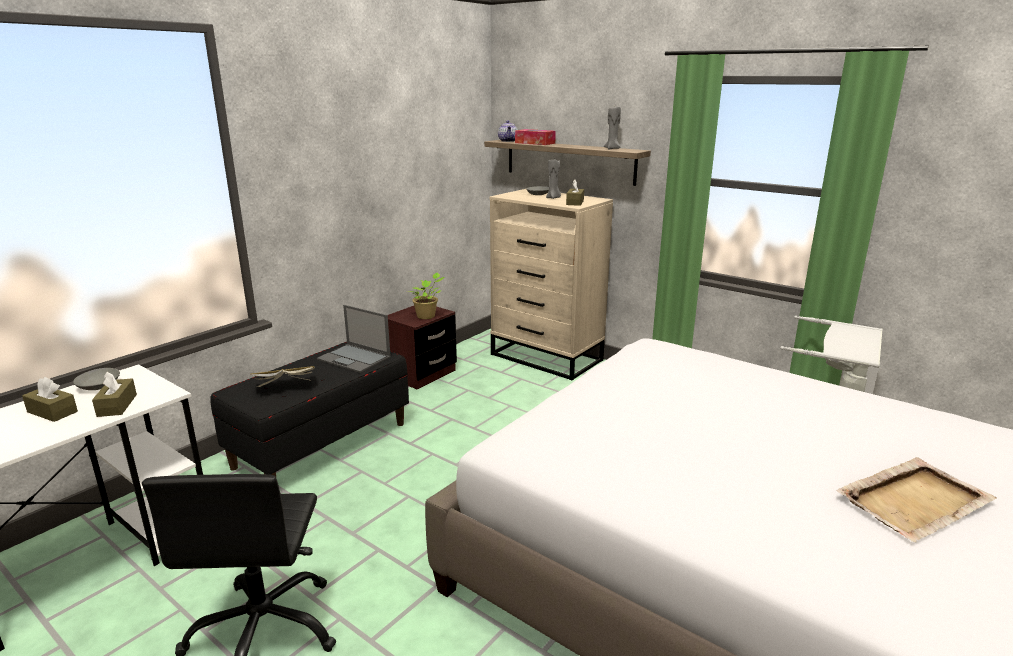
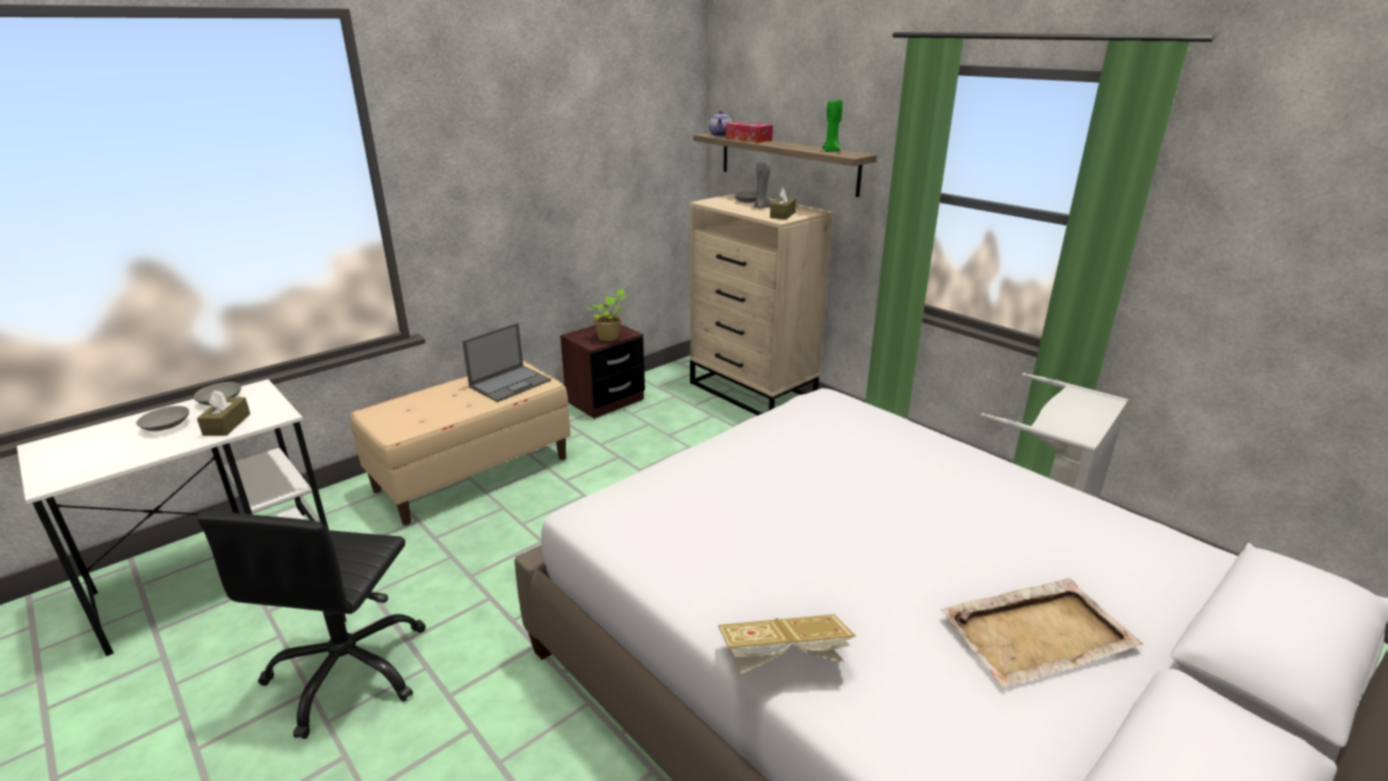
camera: 10 degrees right, 5 degrees up
(52, 412) = (165, 426): brown tissue box -> grey bowl
(285, 388) = (426, 412): book -> book (783, 661)
(322, 444) = (473, 473): black bench -> beige bench
(355, 358) = (511, 383): laptop -> laptop turned 90 degrees counterclockwise
(612, 149) = (831, 151): grey candle -> green candle

